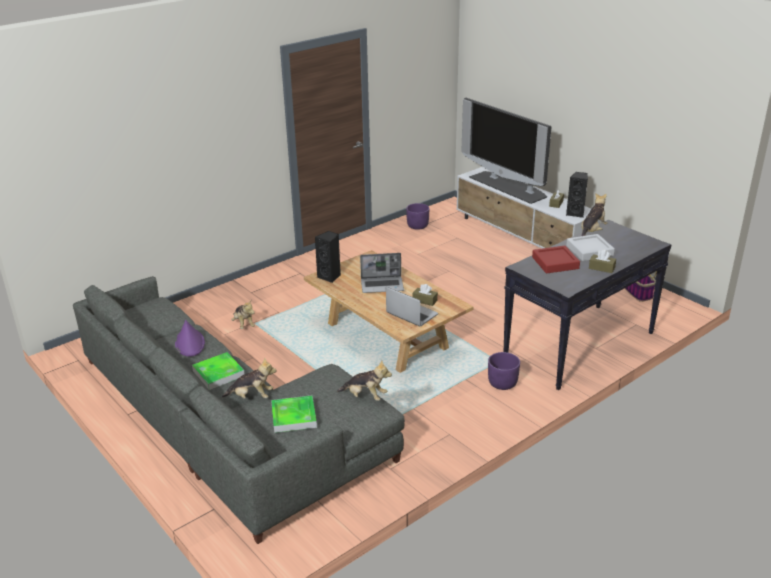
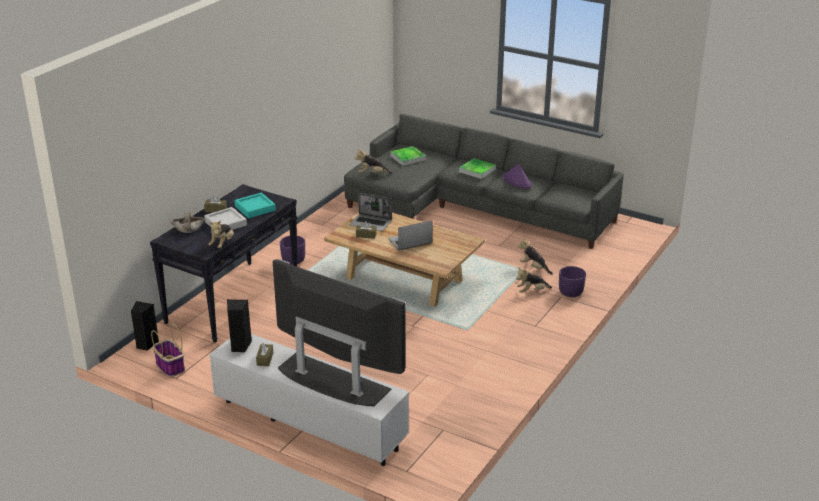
camera: 160 degrees right, 0 degrees up
(251, 396) = (443, 164): plush toy -> plush toy (532, 291)
(330, 277) = (461, 242): black speaker -> black speaker (146, 344)
(417, 226) = (453, 421): purple planter -> purple planter (571, 292)
(555, 263) = (255, 208): red tray -> turquoise tray
(631, 252) = (189, 228): none -> beige bowl

